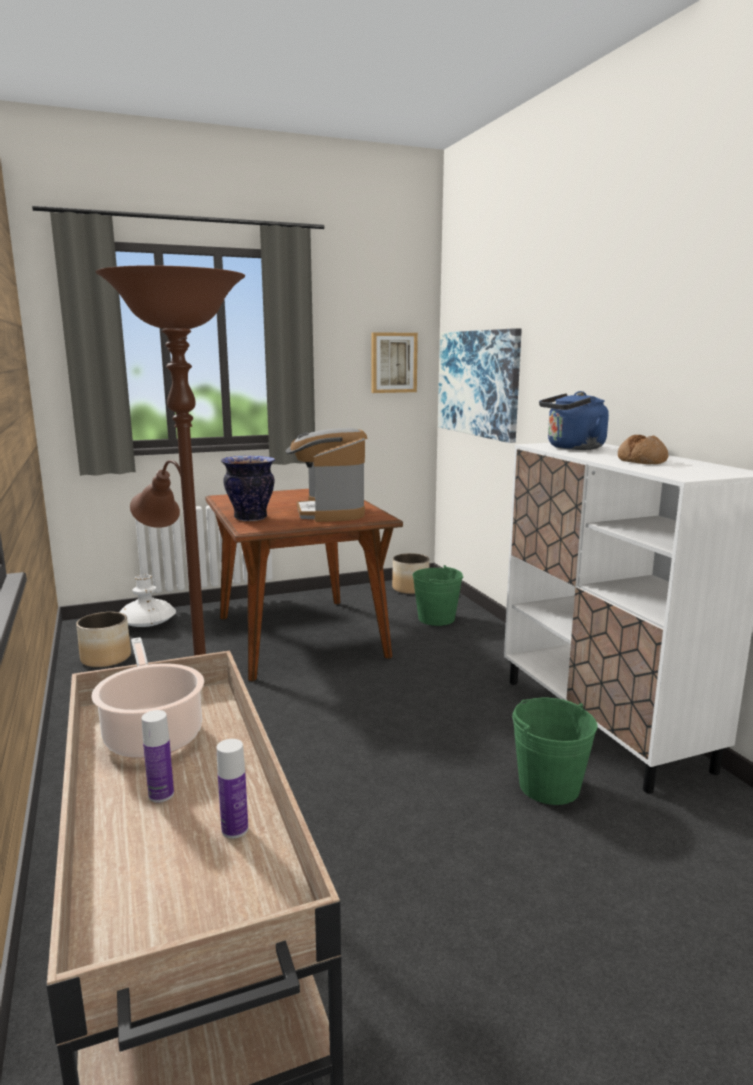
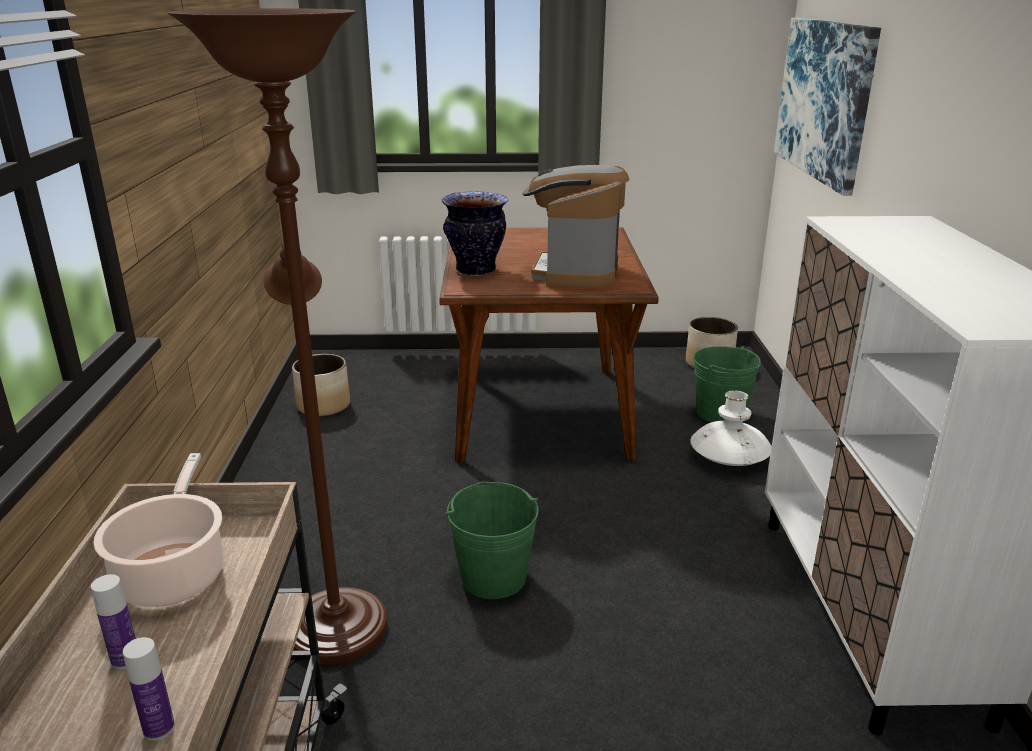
camera: 20 degrees right, 10 degrees up
(147, 624) = (384, 368): white vase -> white vase (729, 457)
(393, 362) = (720, 60): picture -> none
(549, 786) = (740, 688): green bucket -> green bucket (493, 577)
(572, 448) = (883, 233): blue kettle -> none
(642, 461) = (958, 277): bread -> none

